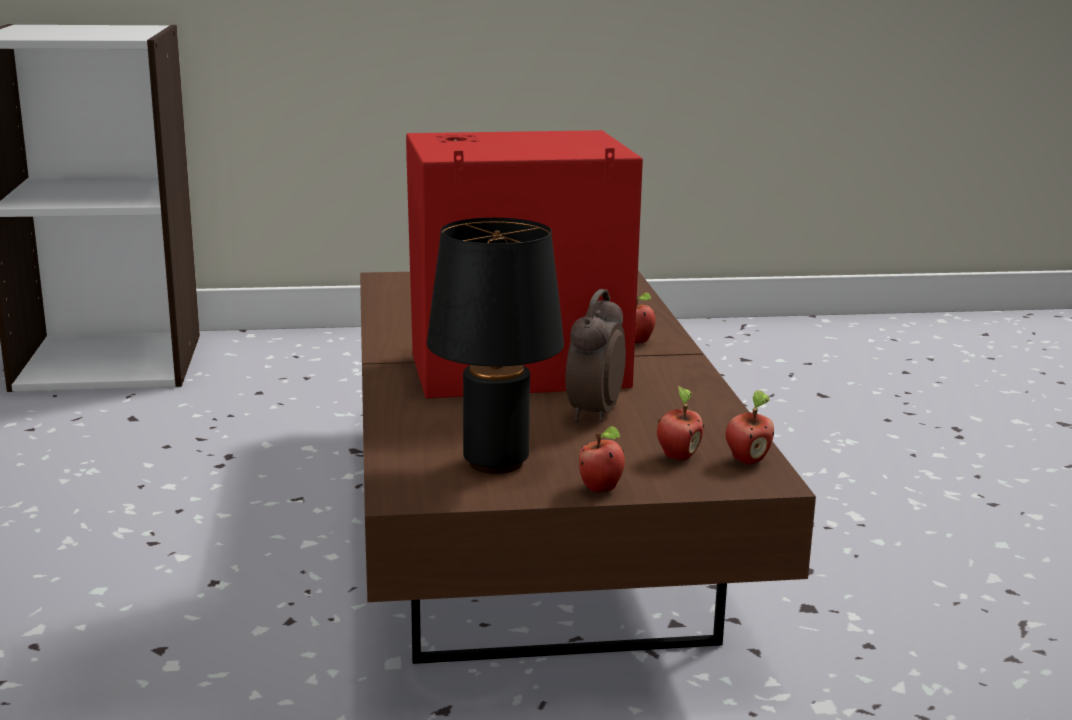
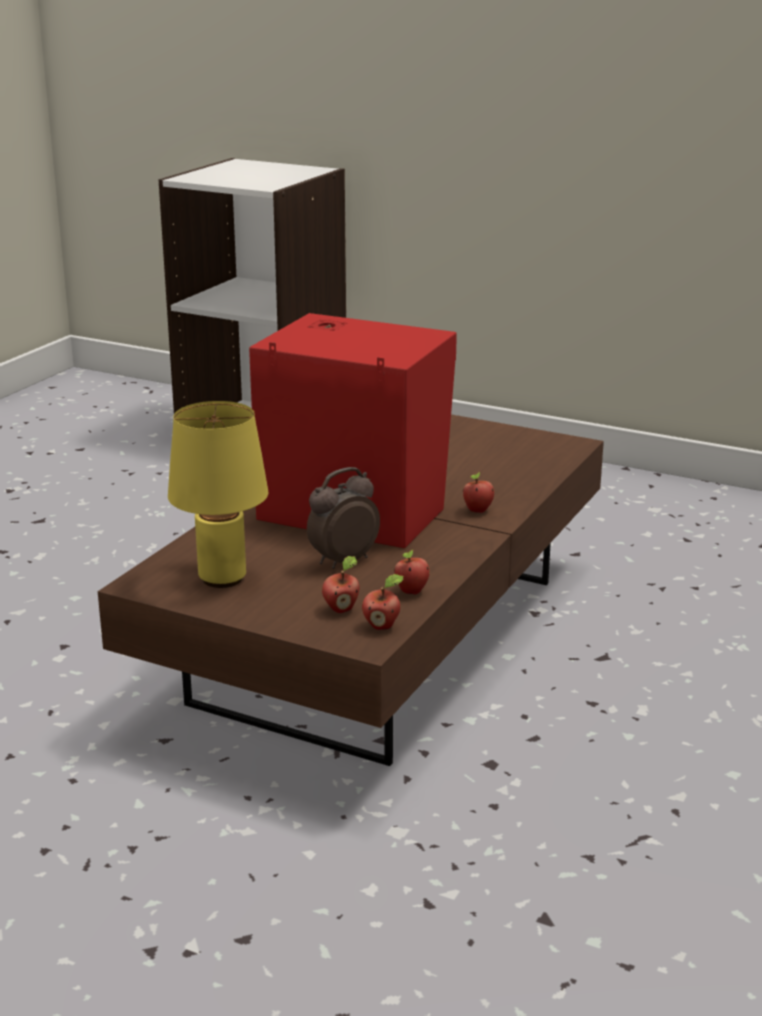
camera: 35 degrees right, 5 degrees up
(494, 463) = (221, 578): black table lamp -> yellow table lamp
(602, 489) = (253, 617): apple -> apple (412, 592)

